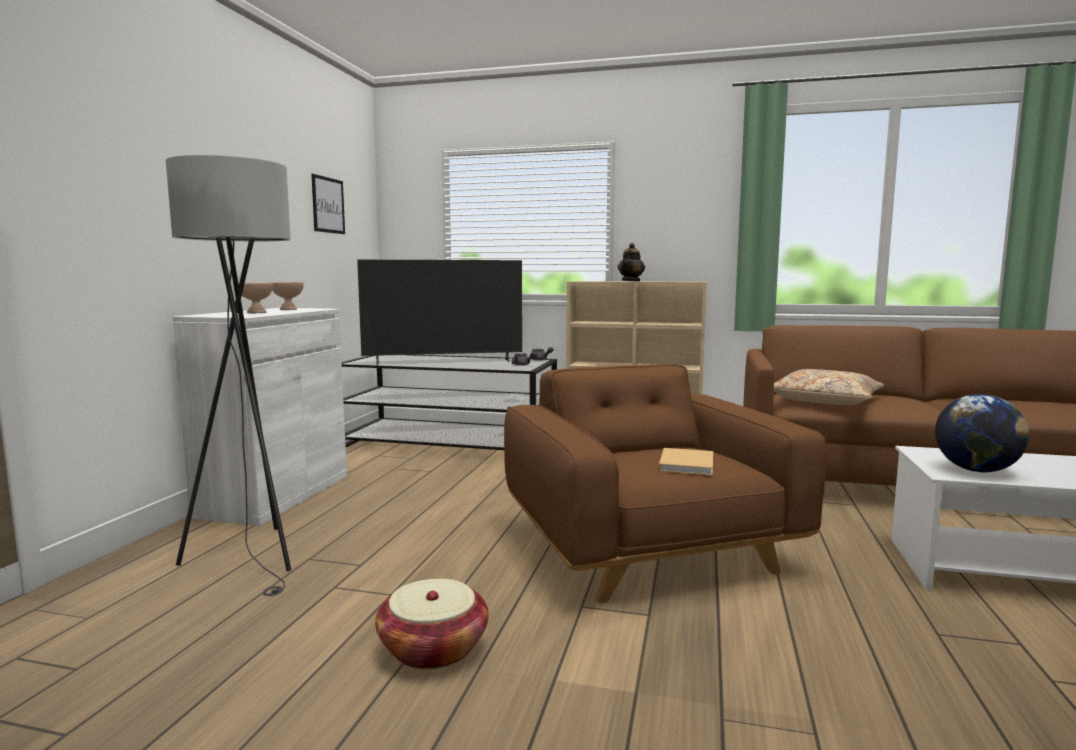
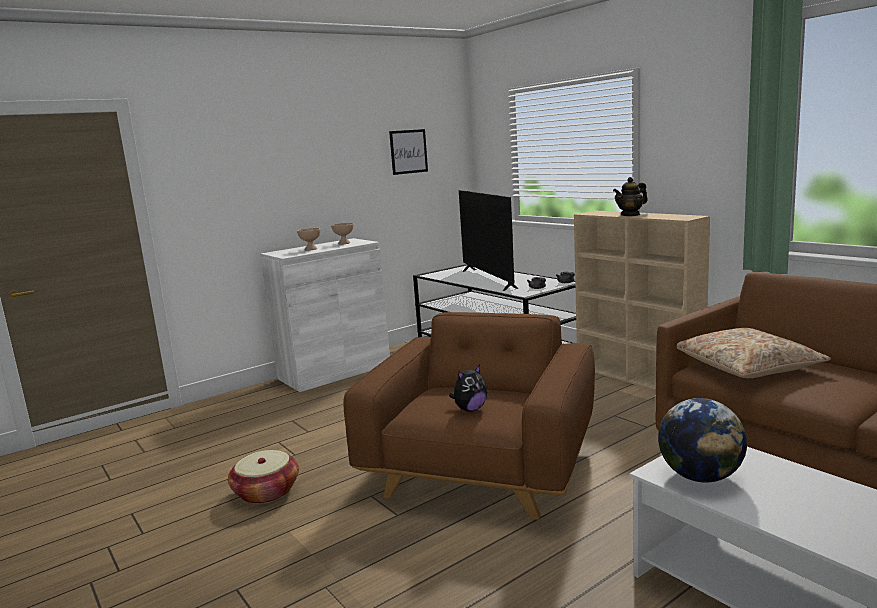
camera: 40 degrees right, 5 degrees up
(255, 556) = (272, 412): grey floor lamp -> none
(443, 362) = (488, 279): television -> television turned 45 degrees clockwise
(686, 463) = (470, 409): beige book -> plush toy

